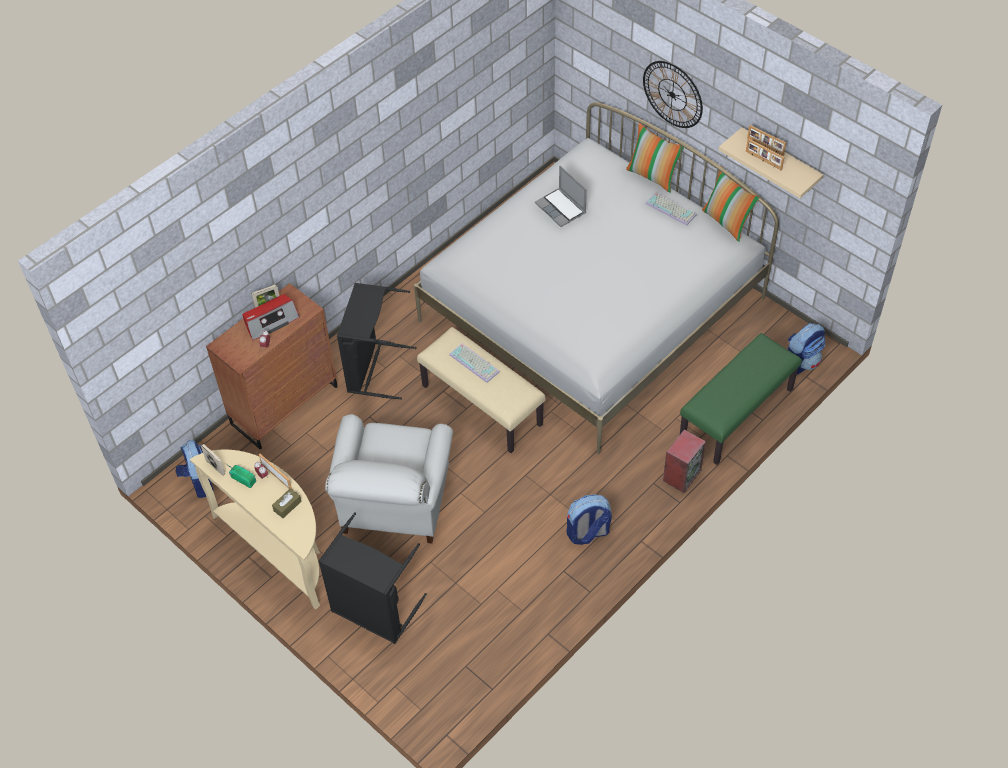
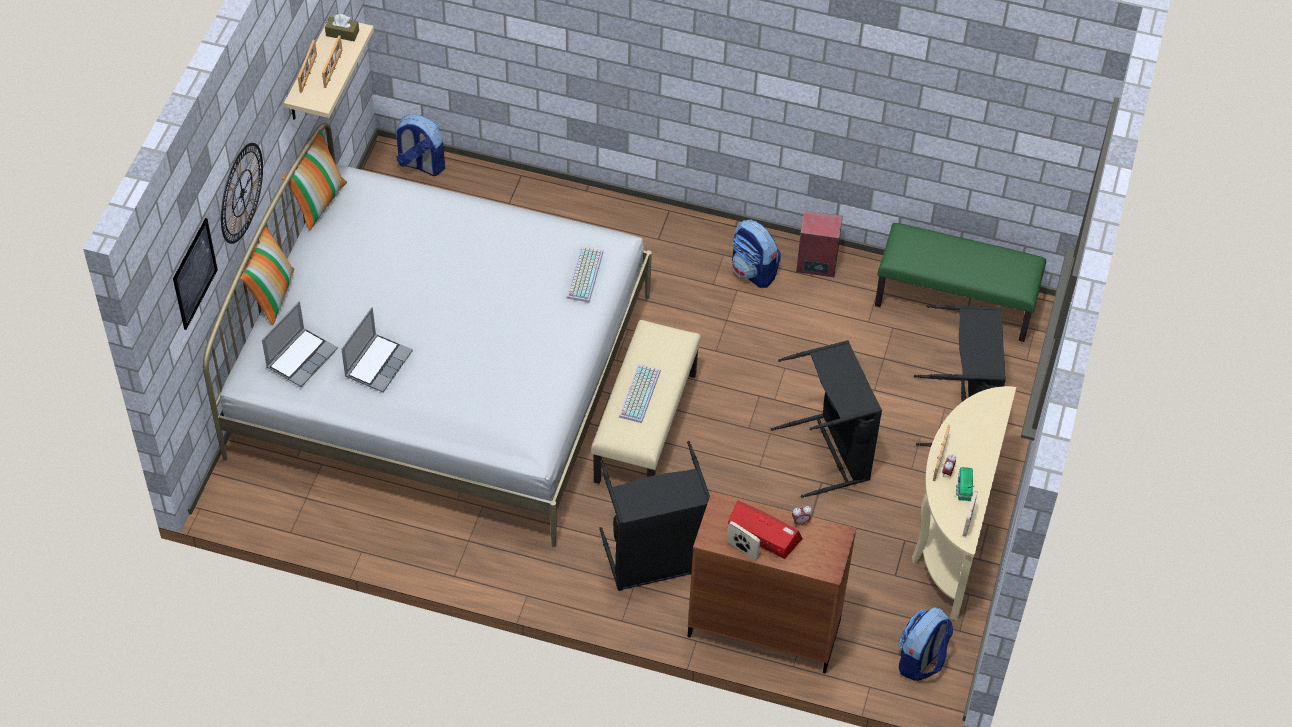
camera: 120 degrees left, 0 degrees up
(287, 506) = (967, 431): brown tissue box -> brown tissue box (342, 33)
(394, 507) = (830, 452): white armchair -> black laundry basket
(589, 174) = (301, 357): none -> laptop
(608, 51) = (194, 273): none -> picture
(671, 209) = (325, 256): keyboard -> keyboard (584, 274)
(681, 475) = (633, 219): speaker -> speaker (816, 264)
(736, 415) = (526, 198): green bench -> green bench (955, 302)

